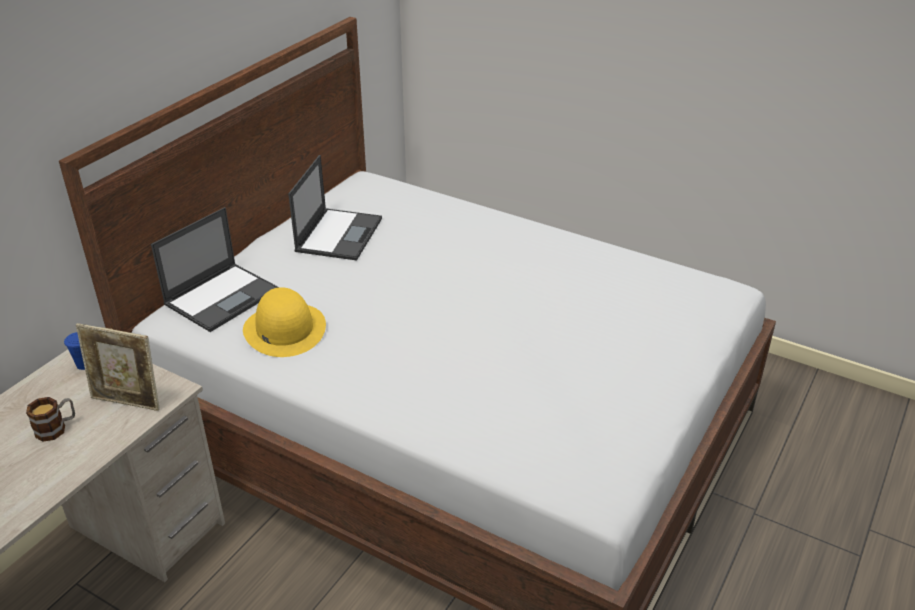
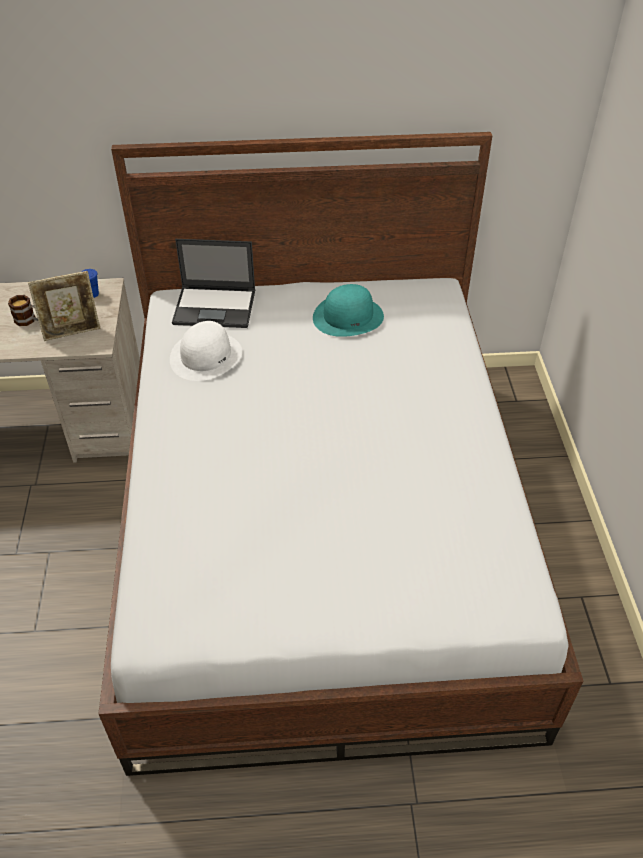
camera: 55 degrees right, 10 degrees up
(127, 401) = (72, 332): picture frame -> picture frame turned 90 degrees counterclockwise
(284, 329) = (206, 356): yellow hat -> white hat
(339, 234) = (348, 316): laptop -> turquoise hat

